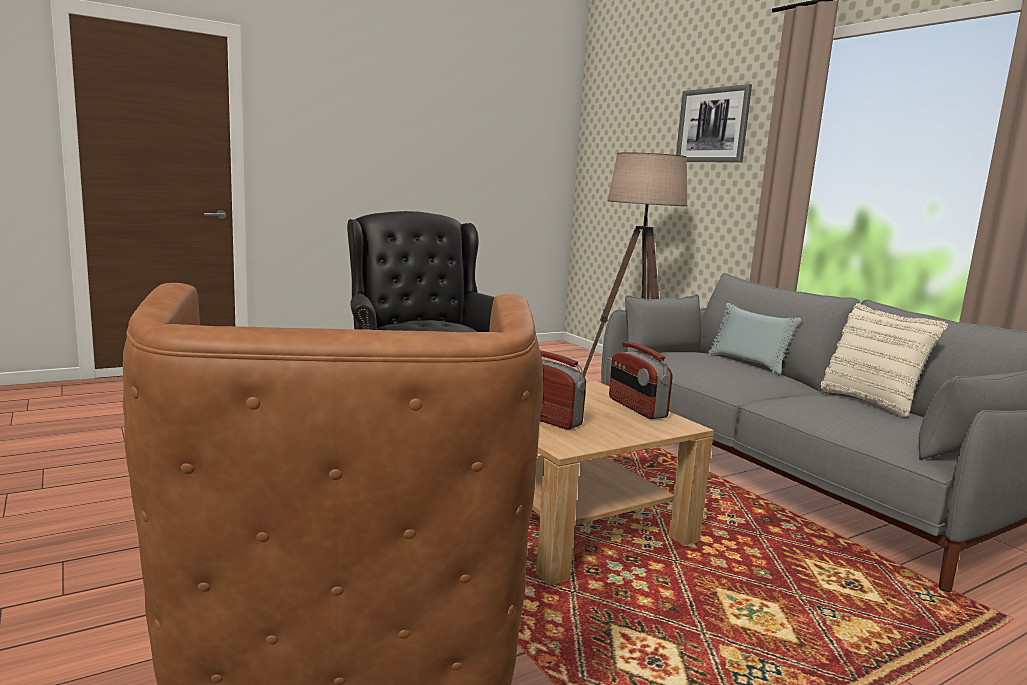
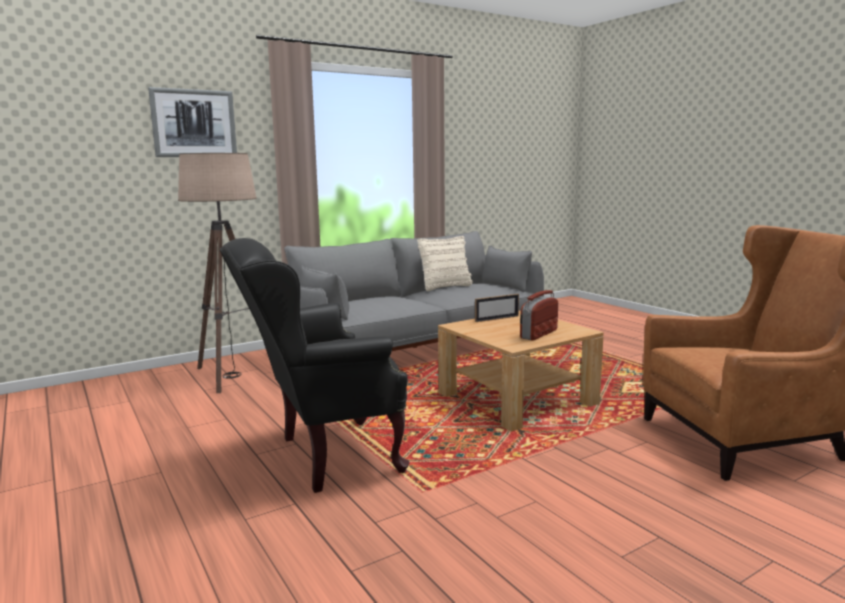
camera: 90 degrees left, 0 degrees up
(636, 408) = (497, 319): radio -> picture frame
(748, 363) = (362, 298): blue pillow -> none

